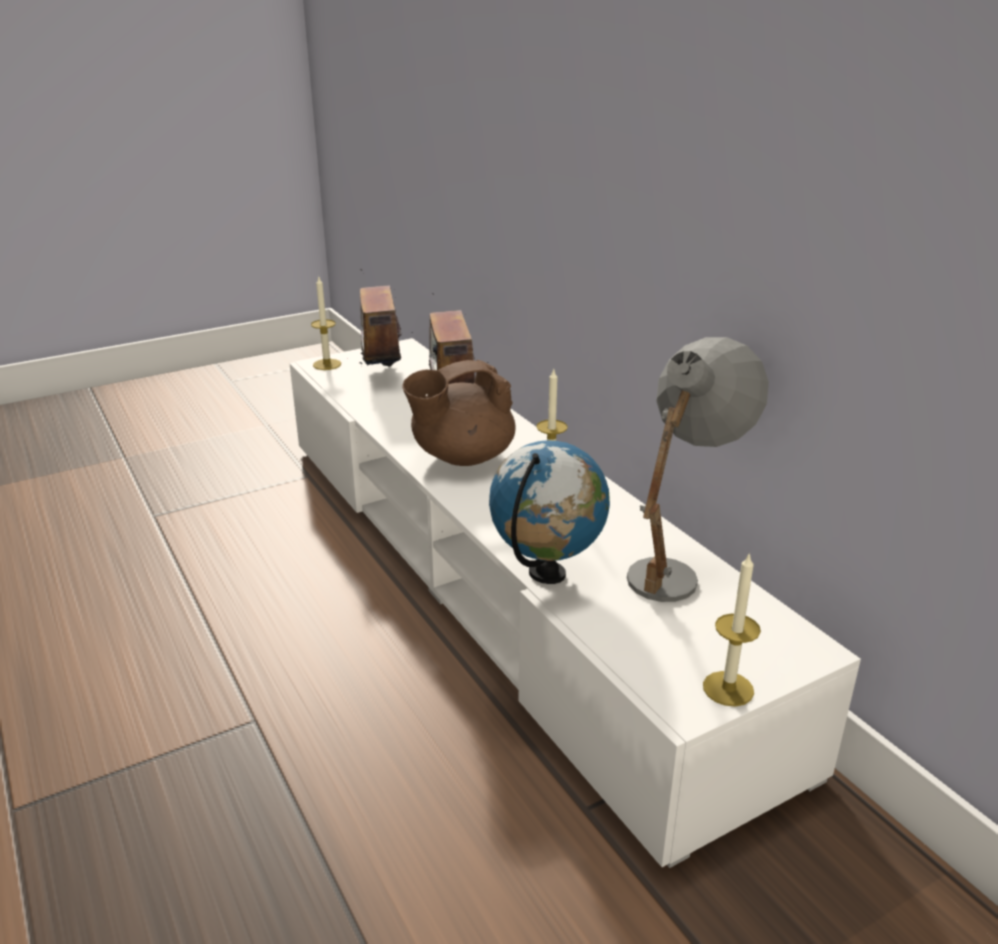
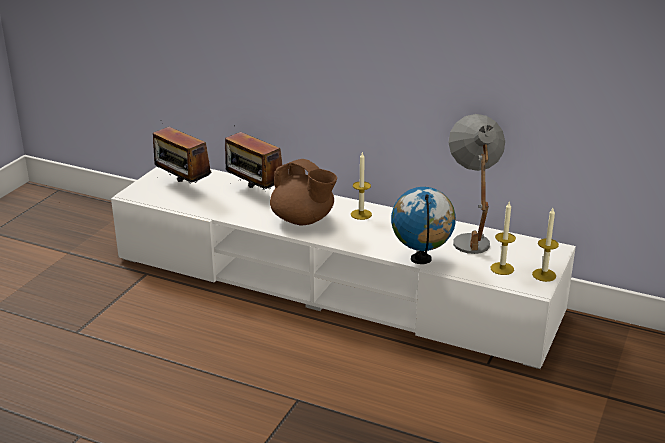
camera: 35 degrees left, 0 degrees up
(327, 364) = (139, 192): candle -> candle (502, 268)
(461, 457) = (303, 220): brown teapot -> brown teapot turned 75 degrees counterclockwise

